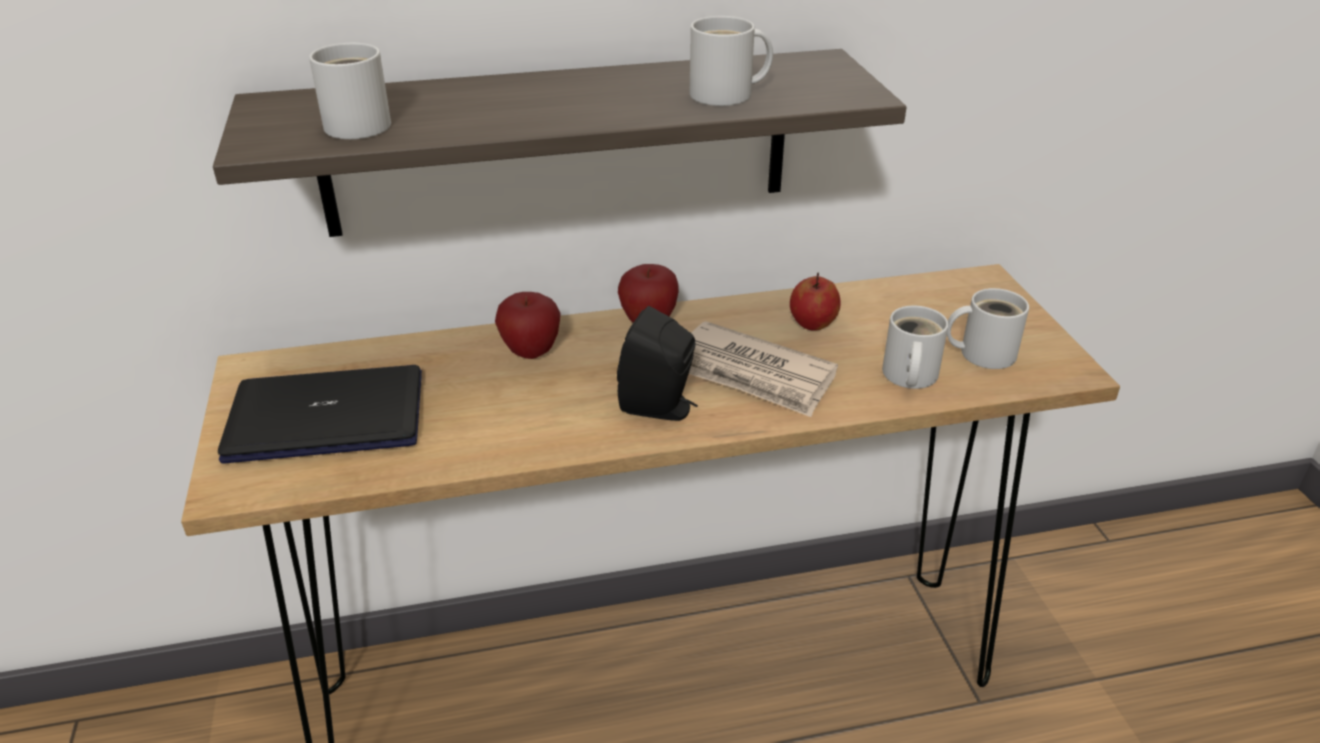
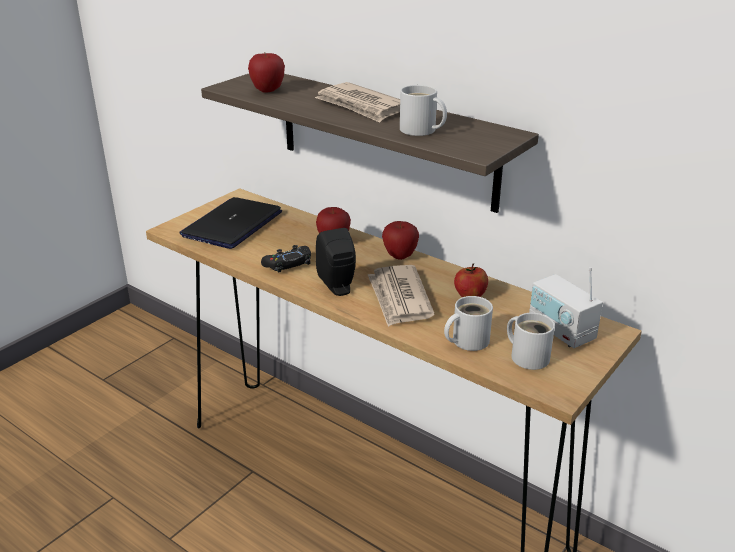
camera: 50 degrees right, 5 degrees down
(328, 416) = (232, 224): laptop -> laptop turned 105 degrees counterclockwise
(355, 124) = (268, 91): white mug -> apple
(536, 421) = (288, 264): none -> black game controller
(563, 93) = (361, 106): none -> newspaper
(953, 307) = (561, 331): none -> radio

